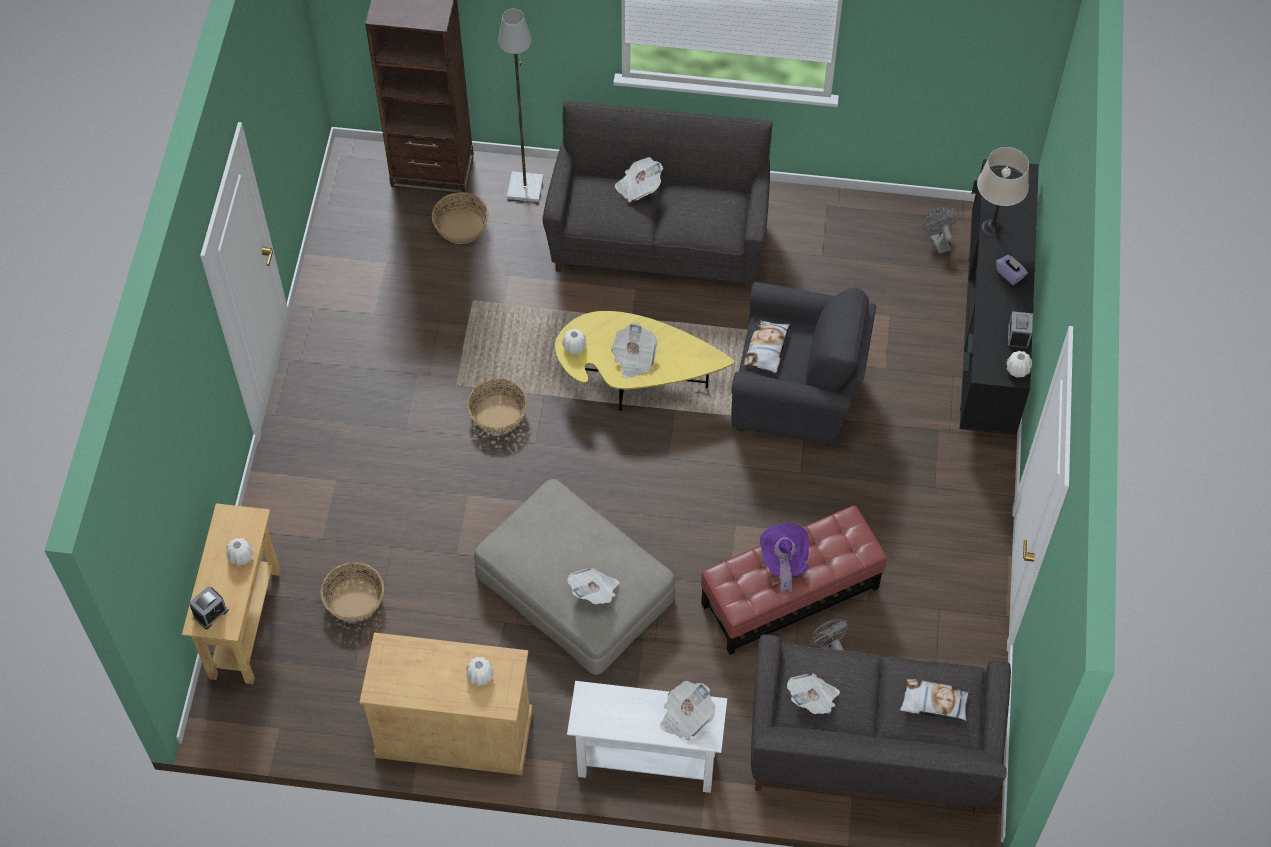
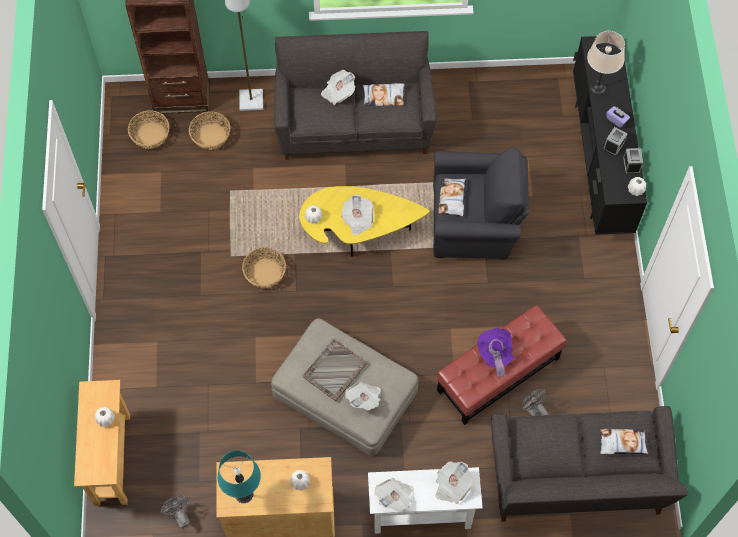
camera: 10 degrees left, 5 degrees up
(210, 613) = (92, 466): alarm clock -> alarm clock (614, 145)
(354, 600) = (188, 429): basket -> basket (150, 135)
(402, 678) = (244, 494): none -> turquoise table lamp
(561, 549) = (334, 371): none -> grey tray
(699, 201) = (383, 96): none -> pillow
(813, 699) = (537, 455): newspaper -> newspaper (395, 497)
(938, 241) = (551, 96): grey fan -> grey fan (179, 515)

